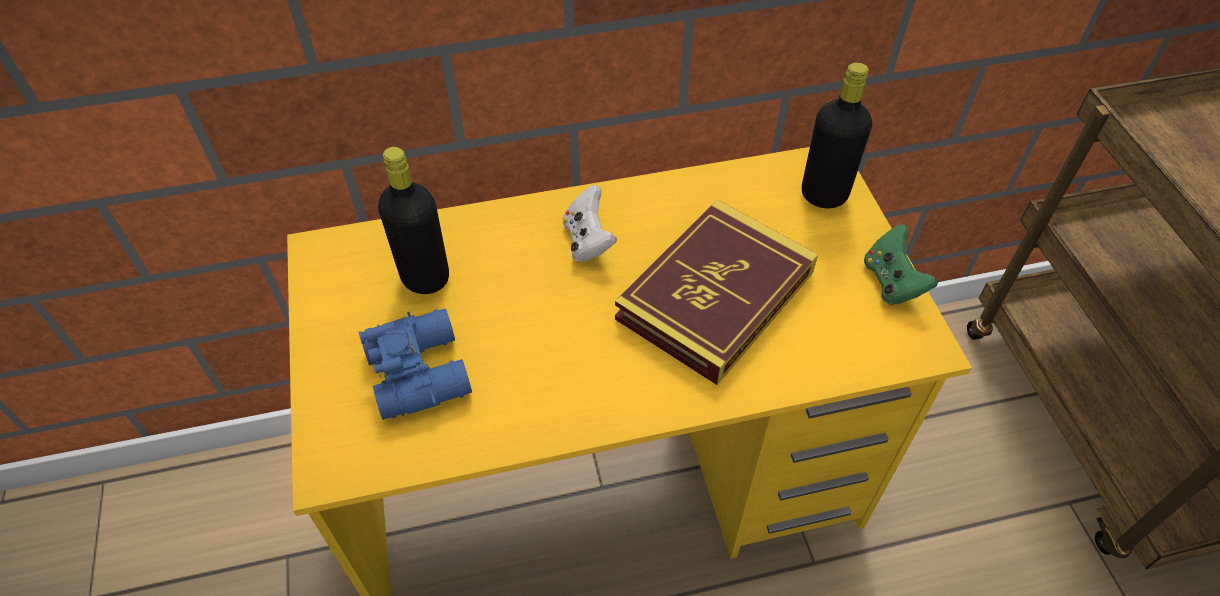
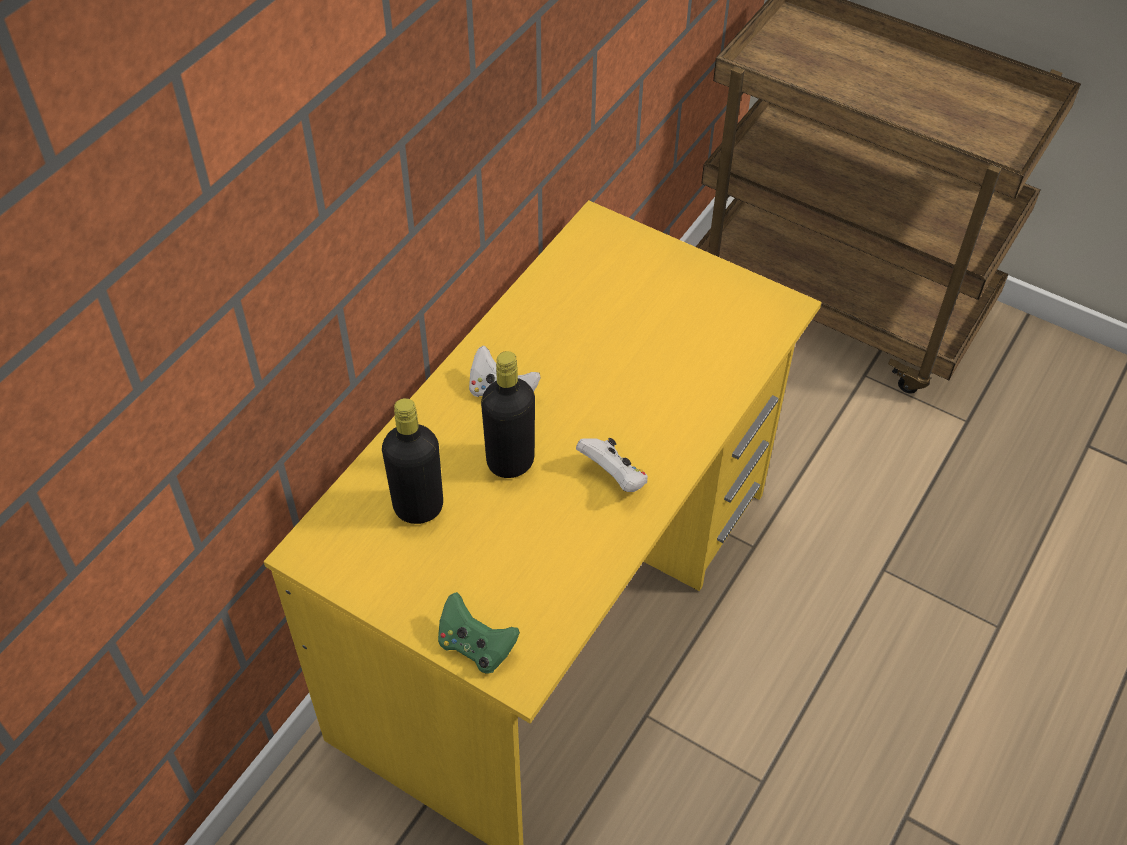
camera: 45 degrees left, 0 degrees up
(421, 370) = (498, 567): blue binoculars -> none
(594, 373) = (614, 477): none -> white game controller
(715, 296) = (630, 368): book -> none
(824, 195) = (620, 248): black bottle -> black bottle (510, 462)
(891, 282) = (724, 279): green game controller -> green game controller (475, 646)

